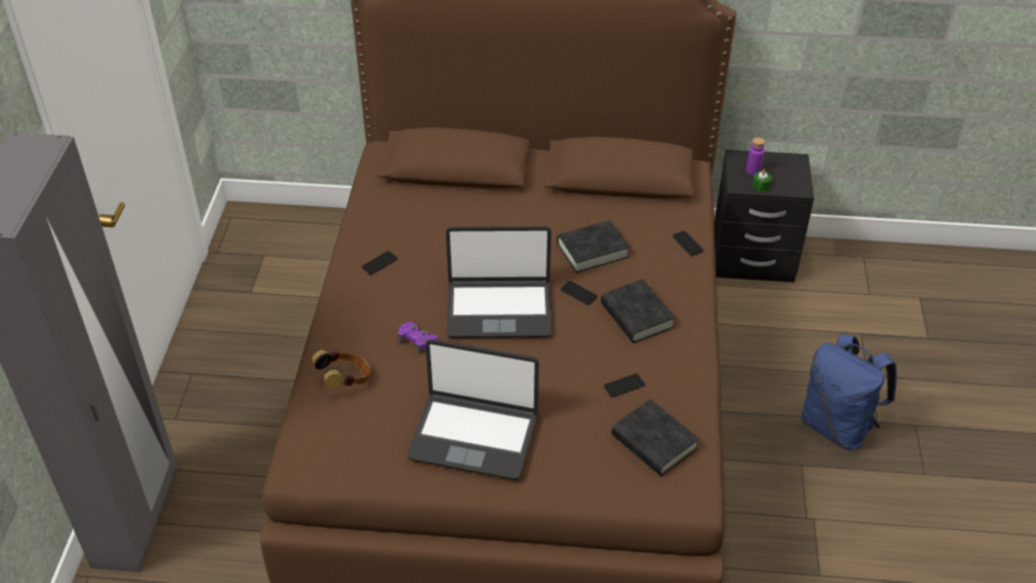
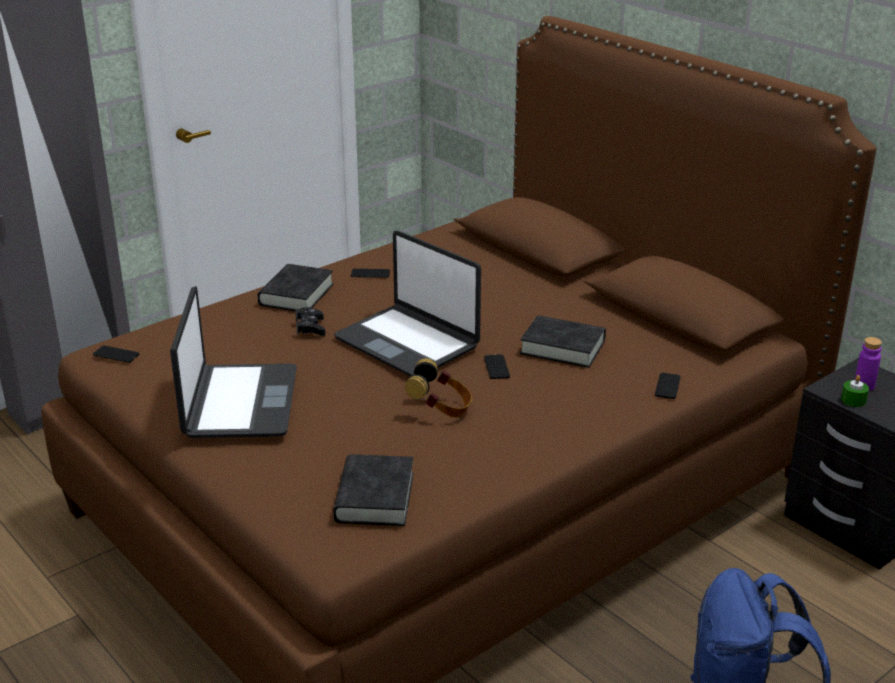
camera: 45 degrees right, 15 degrees down
(345, 381) = (217, 323): headphones -> headphones (441, 409)
(417, 340) = (310, 327): purple game controller -> black game controller
(474, 436) = (239, 403): laptop -> laptop turned 150 degrees counterclockwise
(624, 386) = (421, 446): phone -> phone (116, 355)
(636, 316) = (521, 408): black book -> black book (296, 294)

